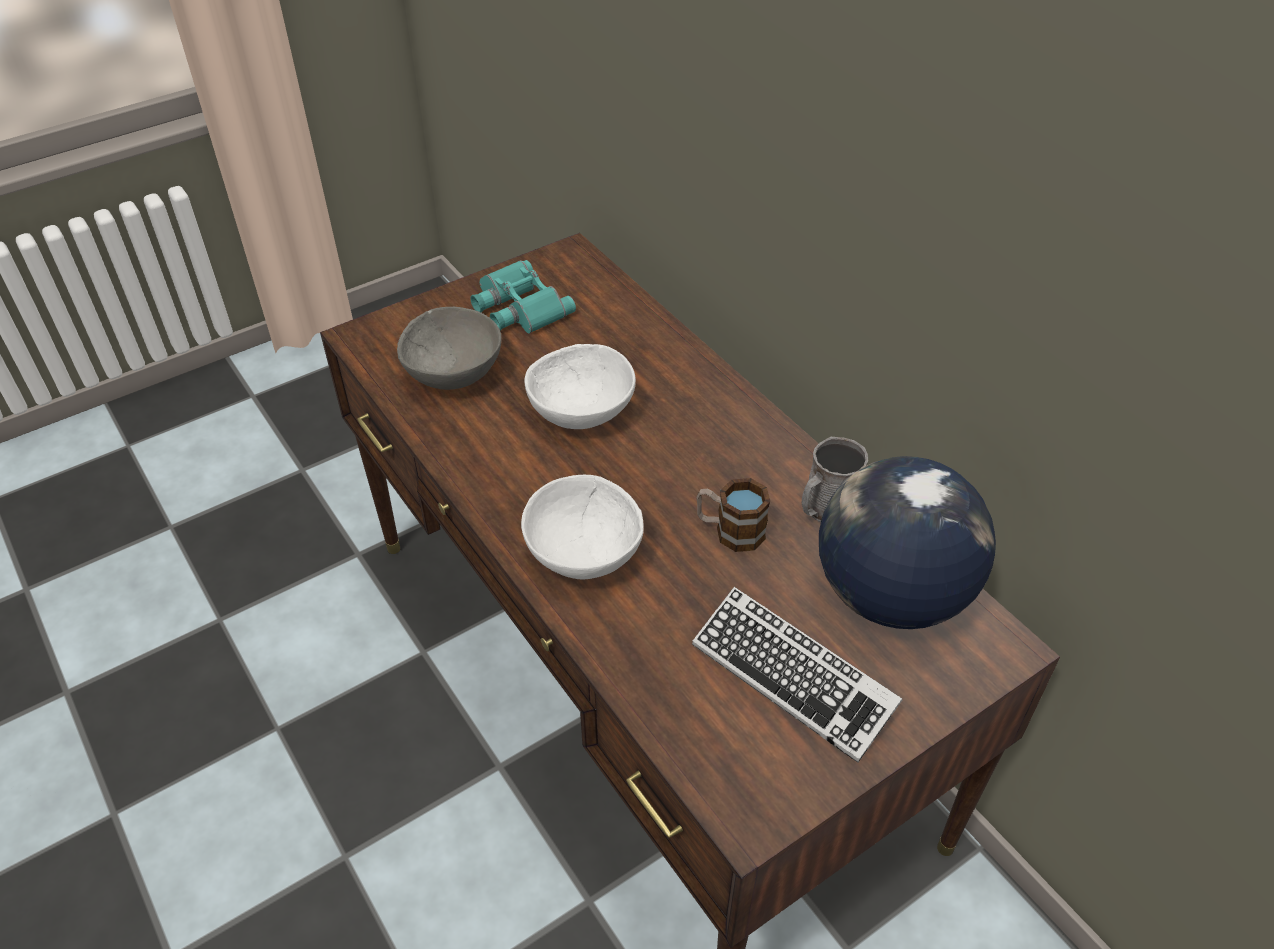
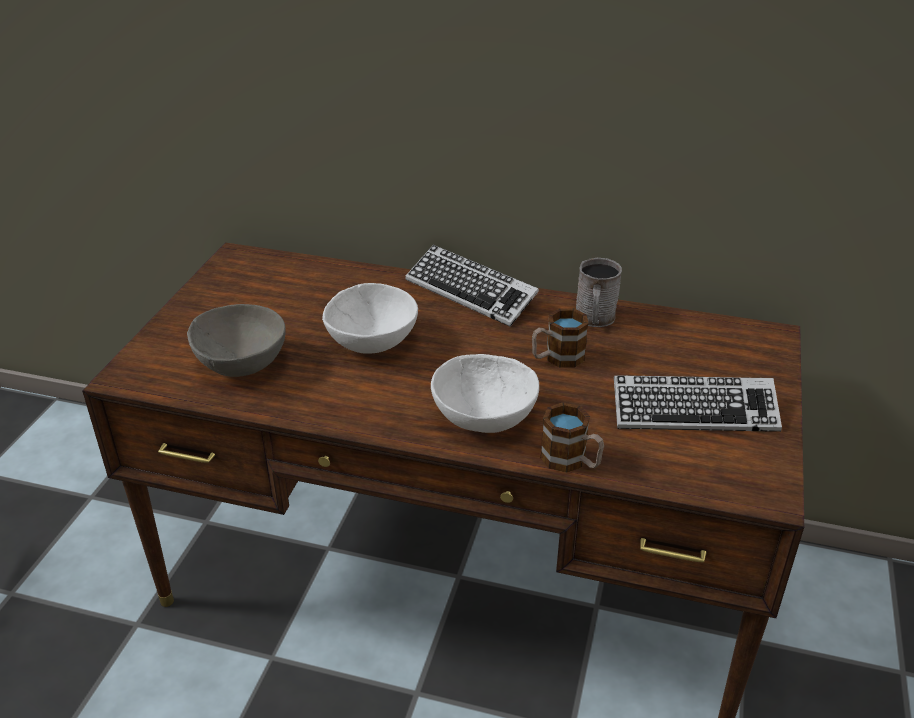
camera: 40 degrees left, 10 degrees down
(517, 307) = (237, 303): turquoise binoculars -> none
(607, 649) = (571, 461): none -> mug
(736, 406) = (470, 292): none -> keyboard
(890, 595) = (686, 343): globe -> none

